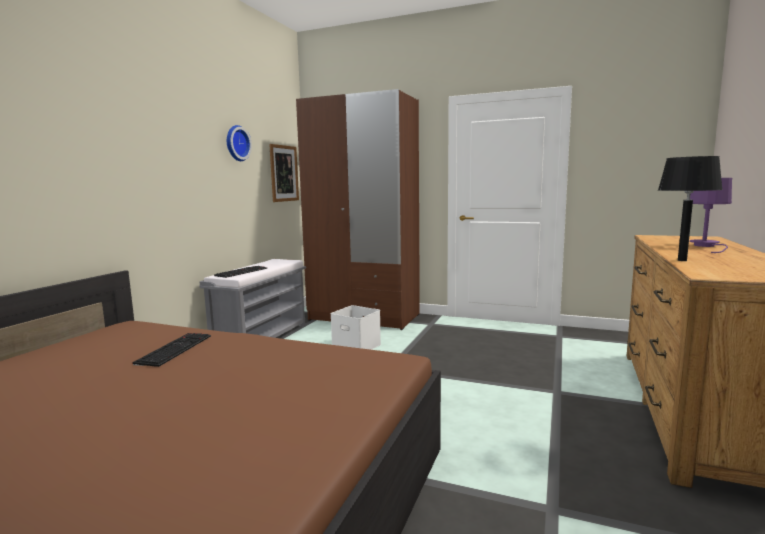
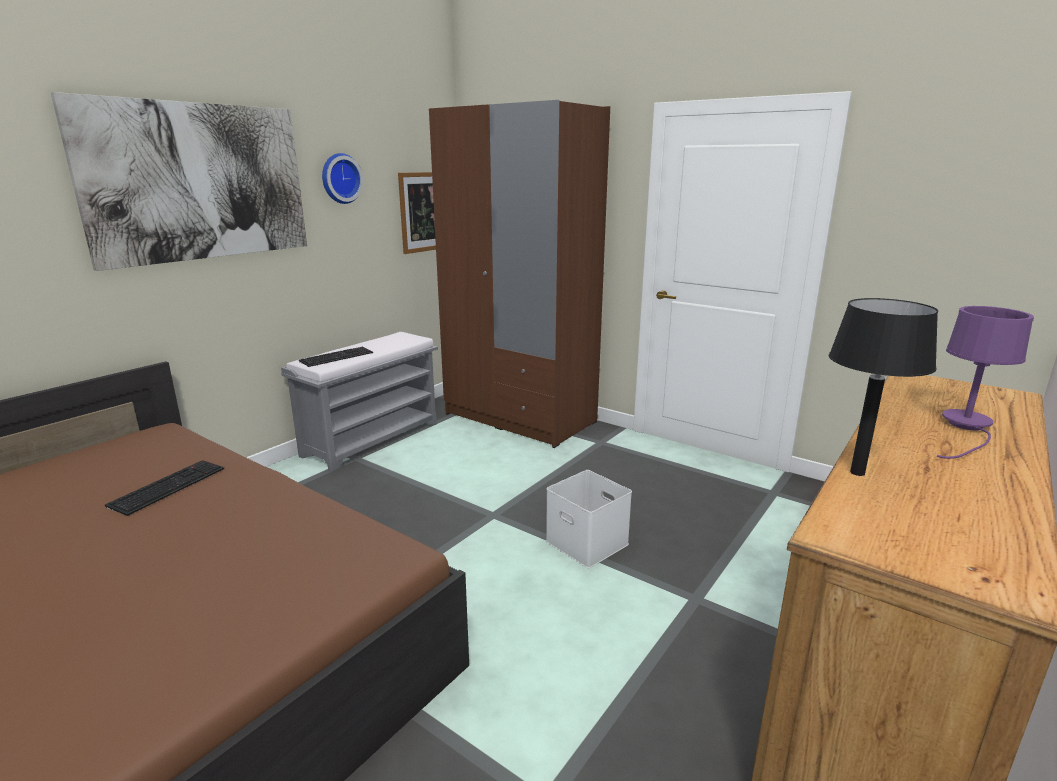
camera: 15 degrees right, 10 degrees up
(151, 134) = (199, 182): none -> picture
(357, 346) = (479, 468): white storage box -> white storage box (589, 542)

